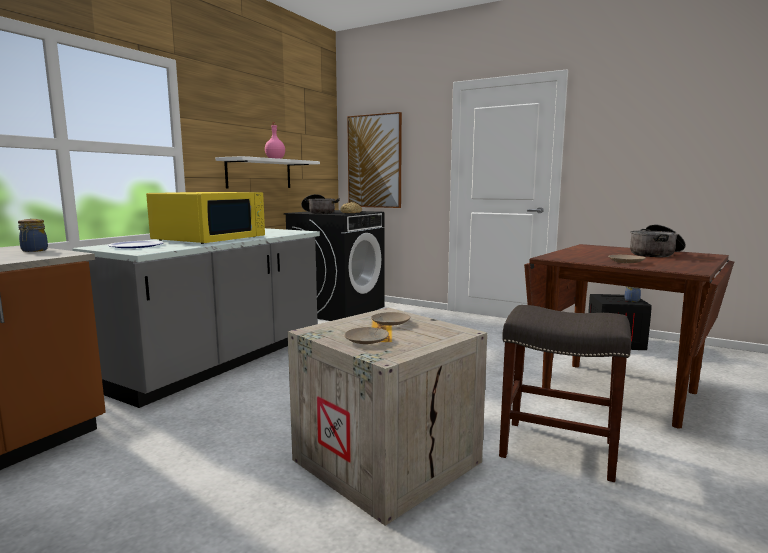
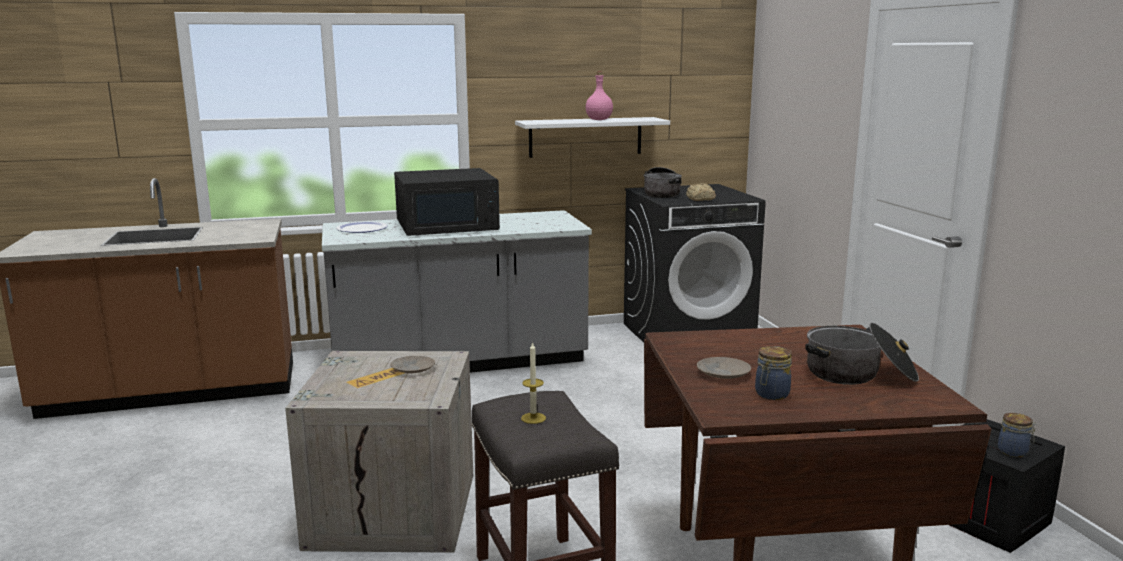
camera: 45 degrees right, 5 degrees up
(34, 250) = (259, 229): jar -> jar (771, 394)
(210, 238) = (448, 226): yellow microwave -> black microwave
(367, 340) = (346, 380): beige plate -> none
(374, 161) = (782, 116): picture -> none
(562, 316) = (533, 418): none -> candle

